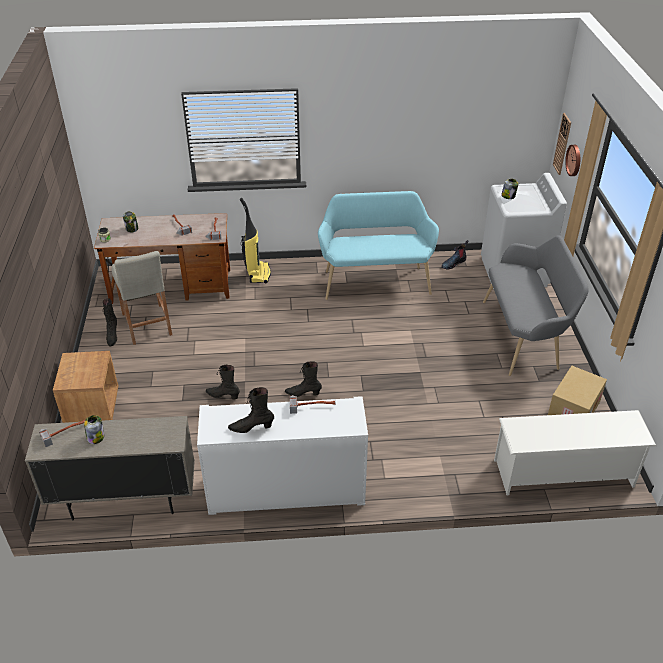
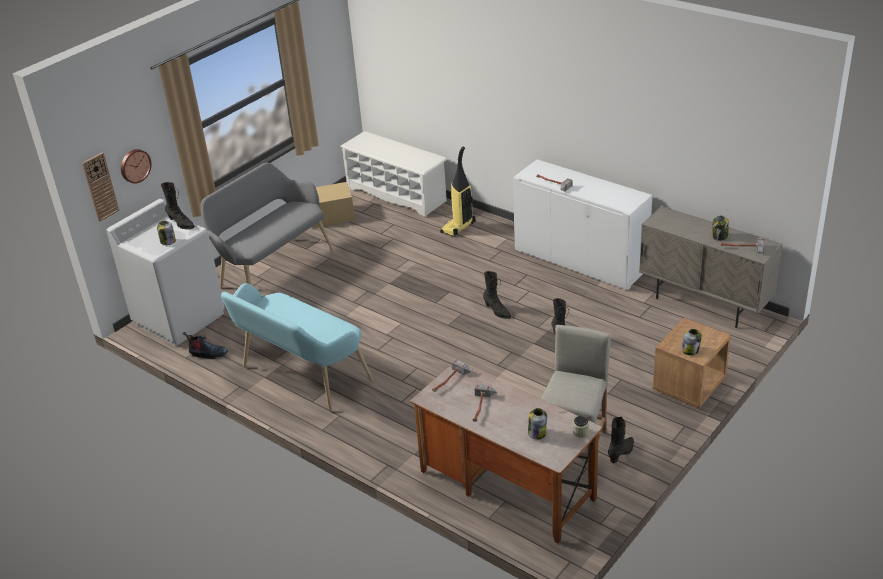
camera: 135 degrees left, 5 degrees down
(79, 360) = (690, 350): none -> jar
(251, 427) = (606, 189): black boot -> black boot (181, 223)
(258, 274) = (398, 449): vacuum cleaner -> vacuum cleaner (458, 228)

